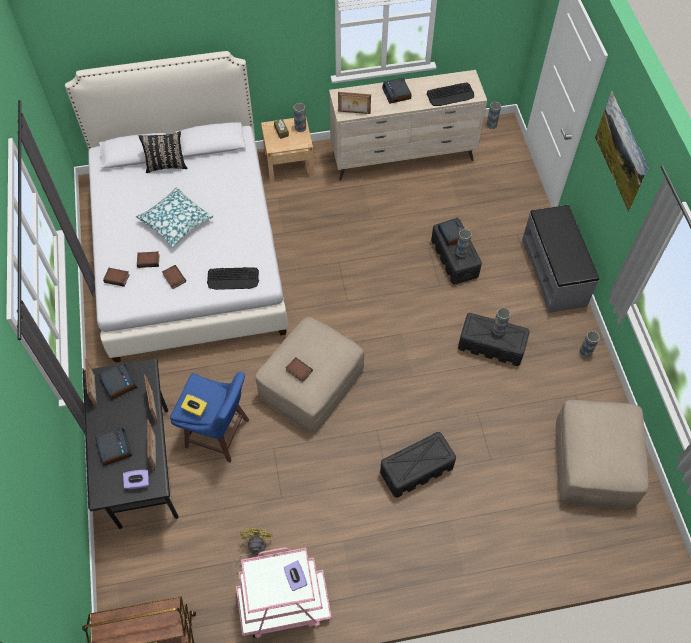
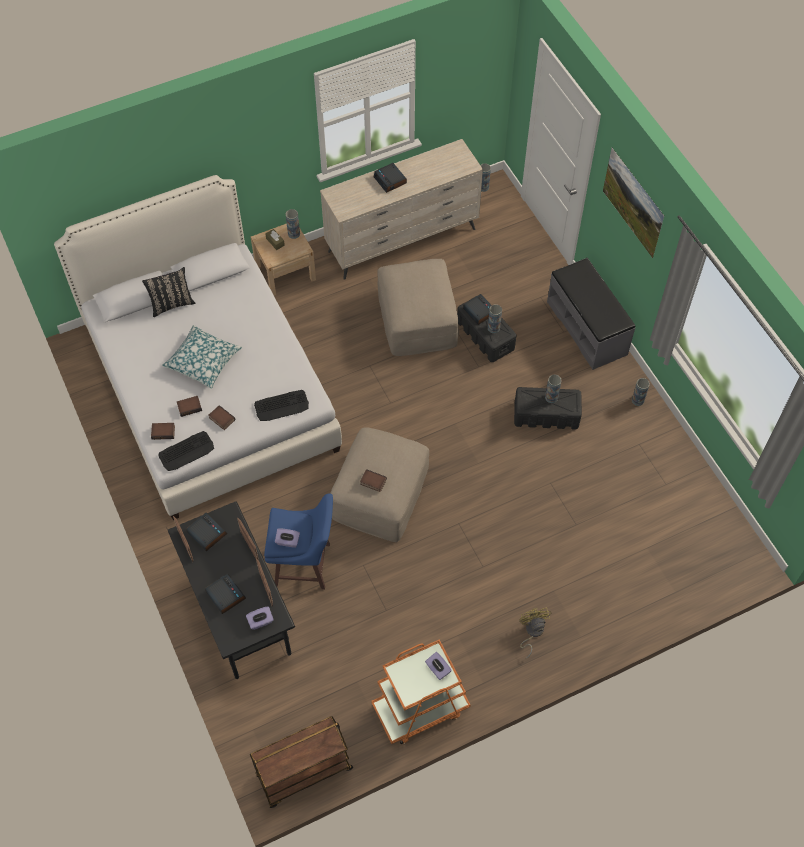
camera: 15 degrees left, 0 degrees up
(195, 409) = (288, 541): yellow tissue box -> purple tissue box
(253, 549) = (374, 664): yellow fan -> yellow fan (532, 632)
(283, 605) = (420, 708): pink cart -> orange cart
(354, 112) = (353, 209): picture frame -> none
(416, 470) = (508, 552): black storage box -> none
(450, 95) = (445, 171): keyboard -> keyboard (186, 451)
(595, 461) = (673, 503): beige ottoman -> beige ottoman (417, 318)

